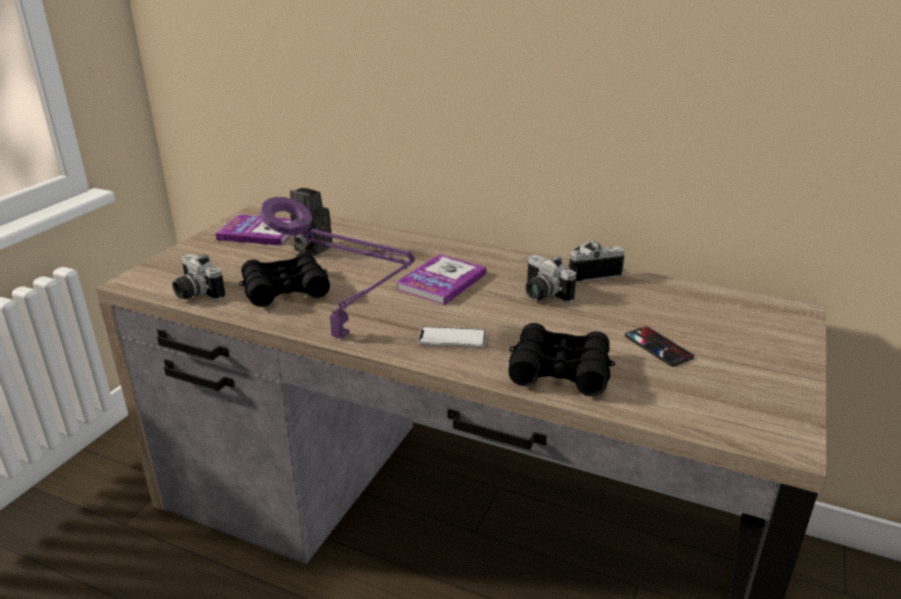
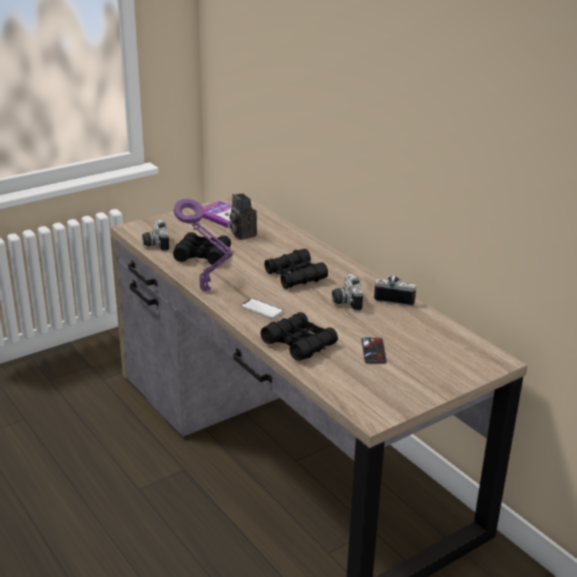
camera: 30 degrees right, 0 degrees up
(441, 281) = (295, 276): book -> black binoculars

